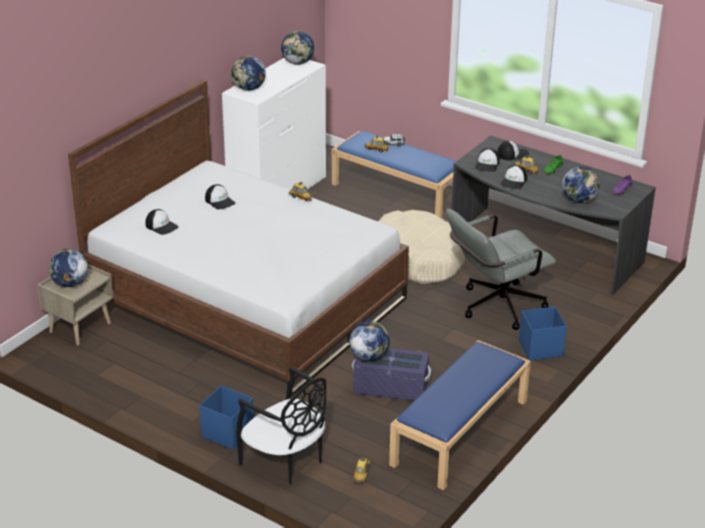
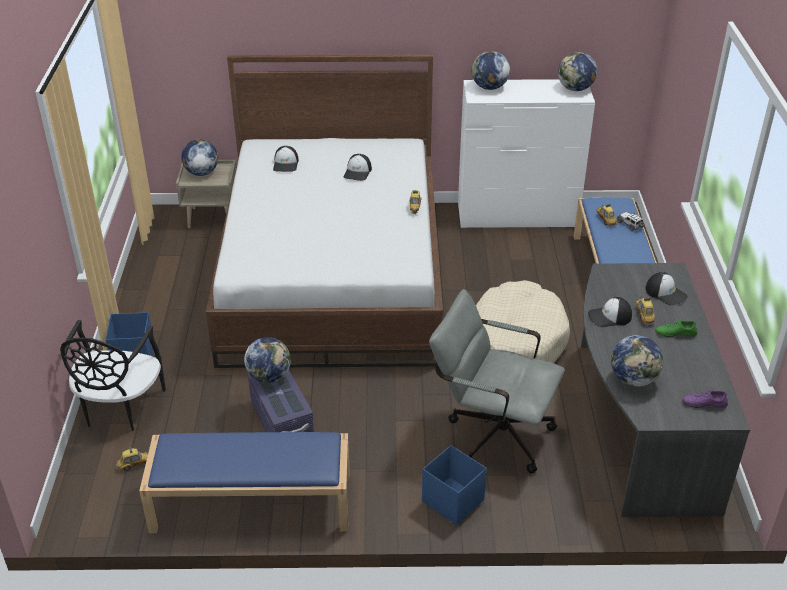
camera: 55 degrees right, 5 degrees up
(487, 165) = (619, 285): cap -> none

